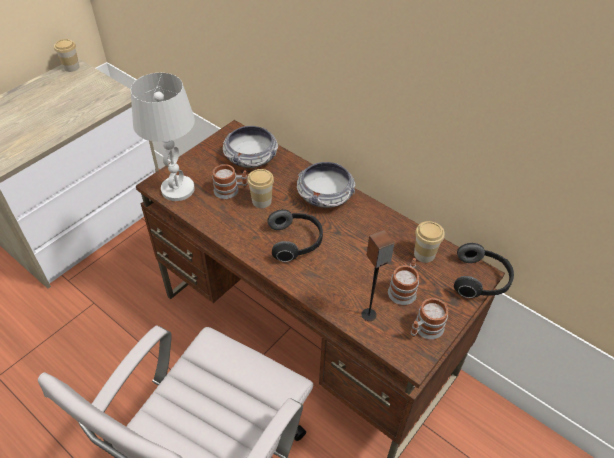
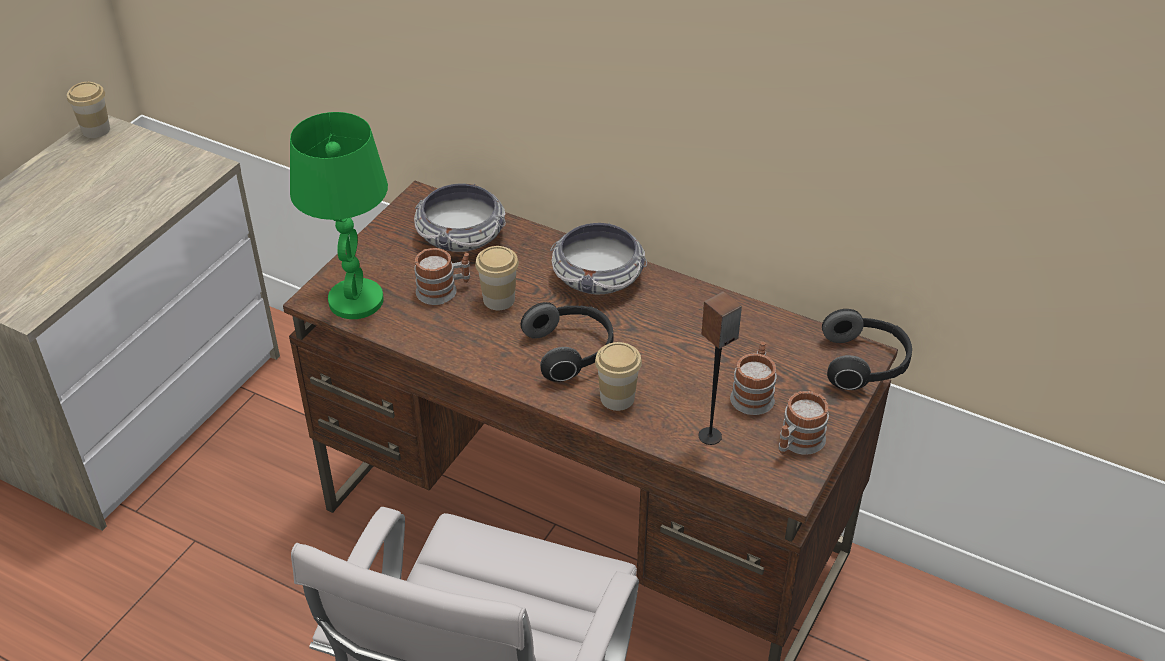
camera: 10 degrees left, 5 degrees down
(178, 189) = (356, 301): white table lamp -> green table lamp
(424, 254) = (773, 340): cup -> cup (617, 398)

